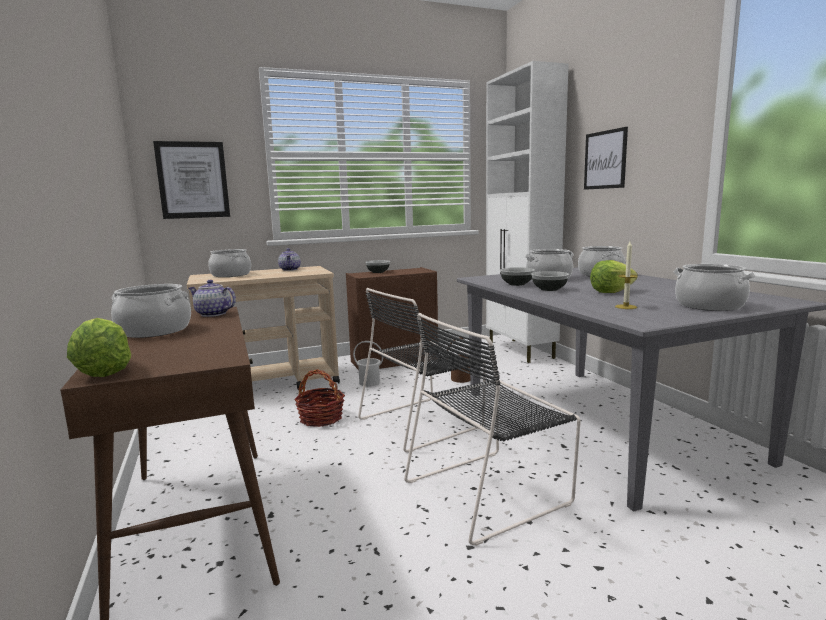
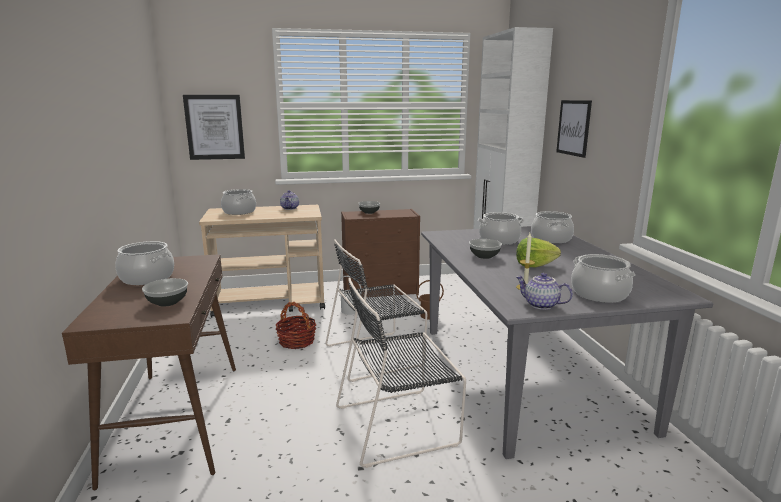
camera: 10 degrees right, 5 degrees up
(104, 371) = (95, 318): lettuce -> none
(212, 314) = (197, 262): teapot -> teapot (540, 305)
(516, 284) = (463, 246): bowl -> bowl (167, 302)

